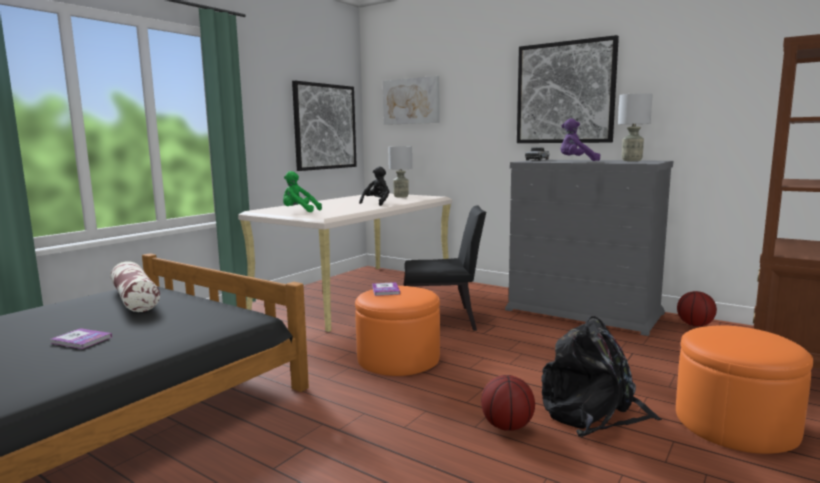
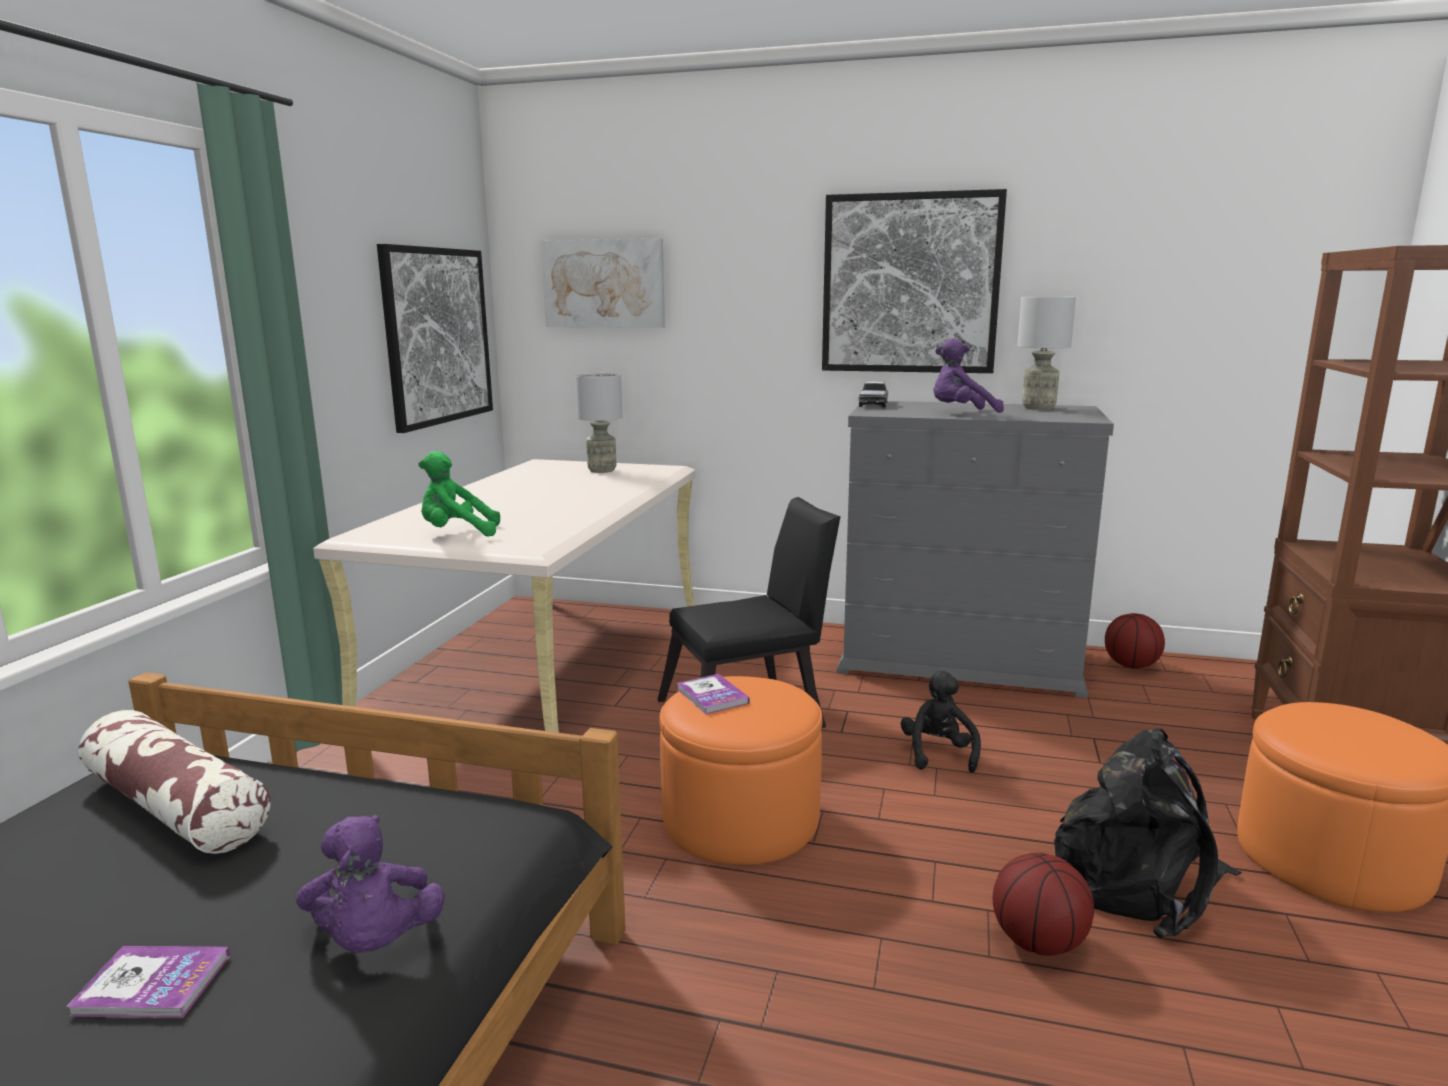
camera: 20 degrees left, 5 degrees up
(162, 341) = (375, 942): none -> purple plush toy
(377, 203) = (583, 495): black plush toy -> black plush toy (938, 753)

